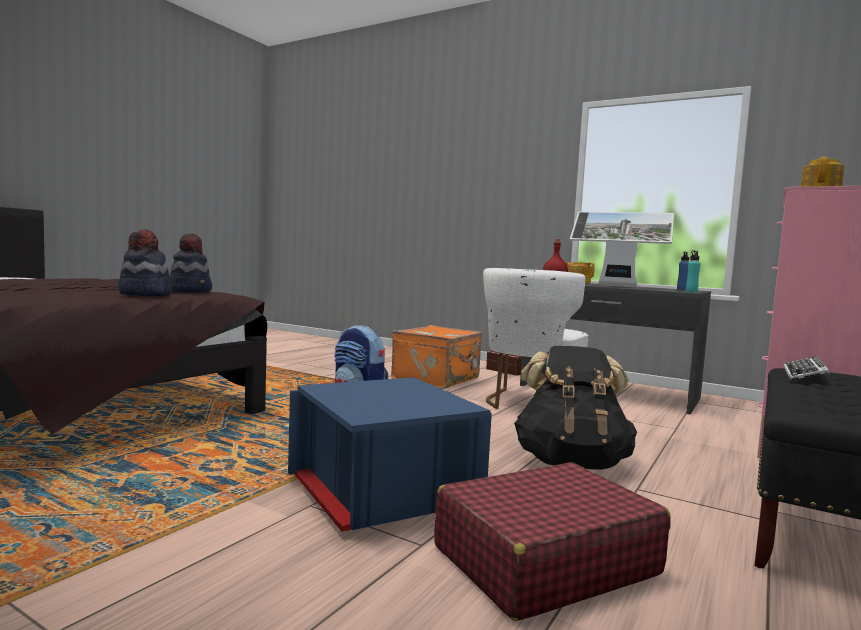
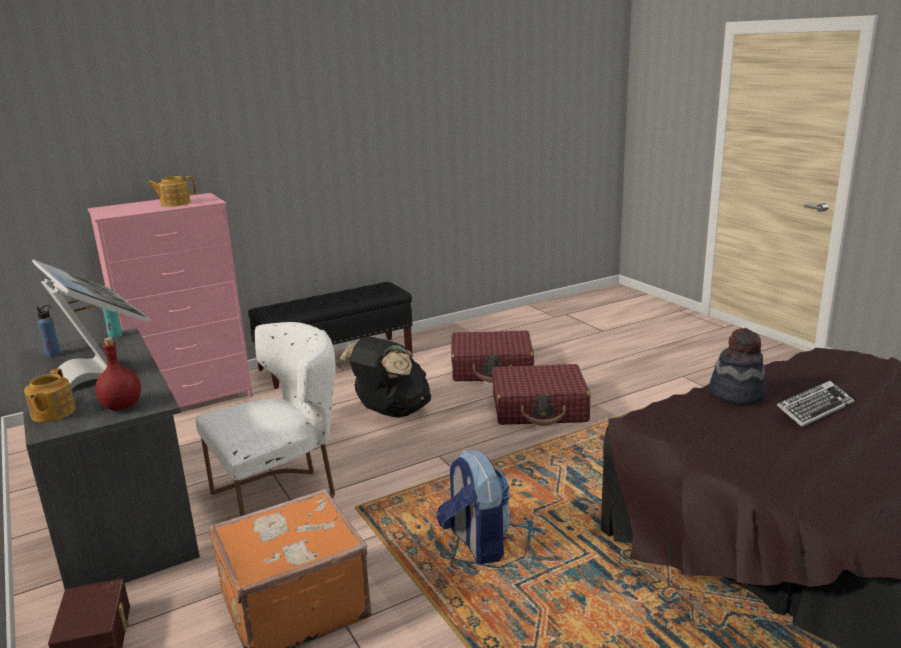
camera: 150 degrees left, 15 degrees up
(190, 291) = (703, 425): hat -> none
(381, 495) = (539, 408): blue storage box -> red suitcase
(804, 375) = (292, 310): keyboard -> keyboard (814, 409)

